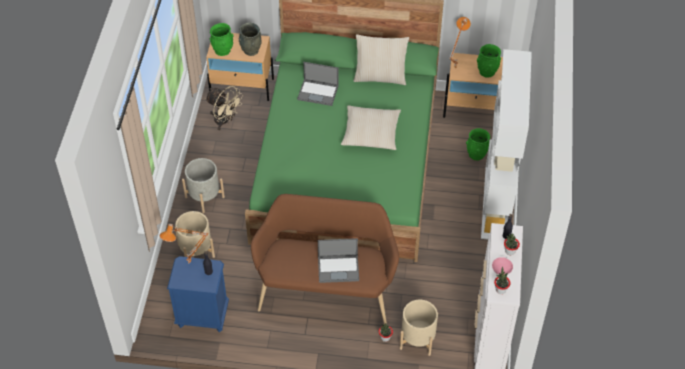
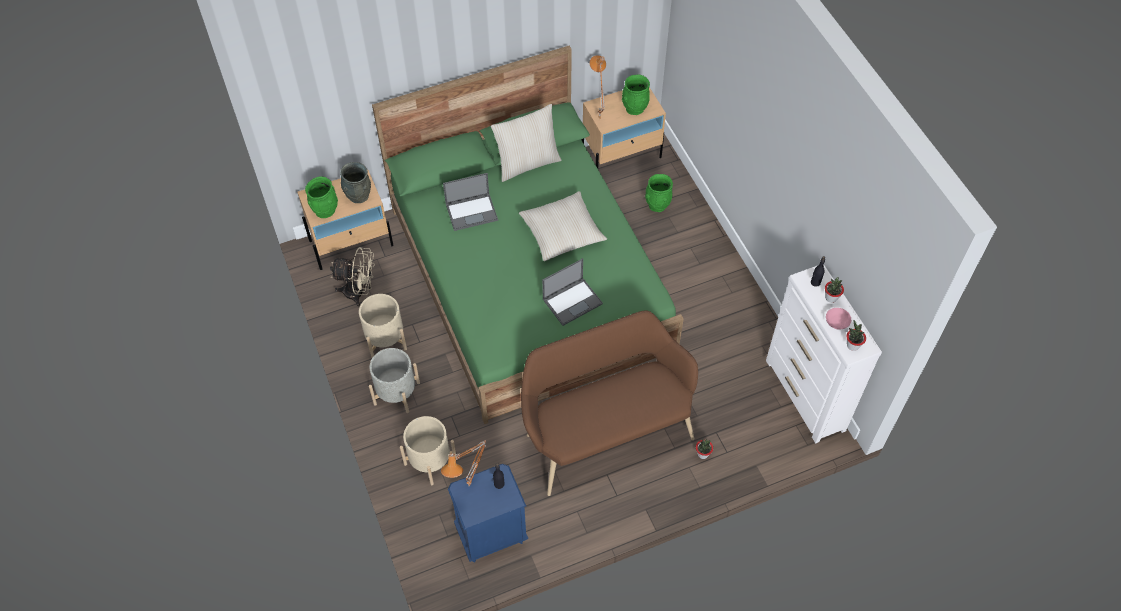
camera: 30 degrees left, 5 degrees up
(339, 268) = (632, 404): laptop -> laptop (573, 301)
(418, 339) = (736, 438): beige planter -> beige planter (385, 339)
(496, 203) = (713, 249): white bookcase -> none

